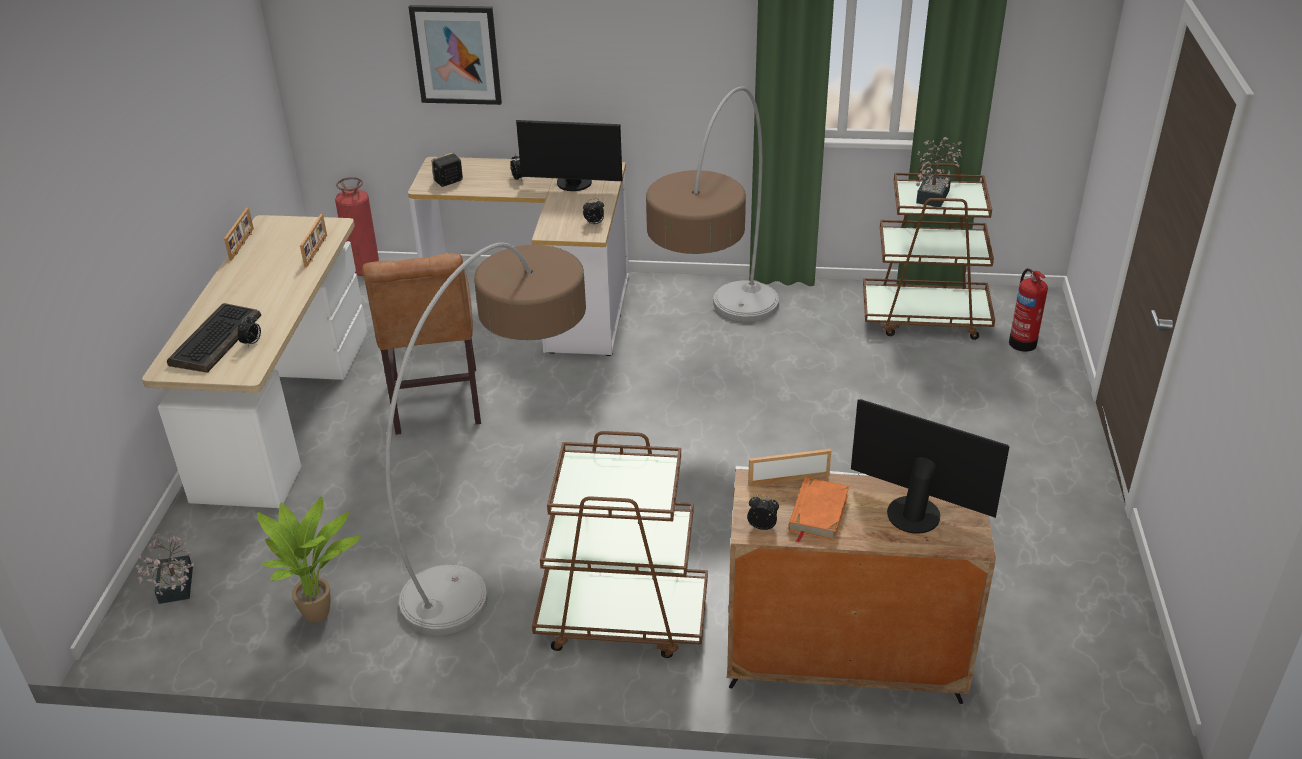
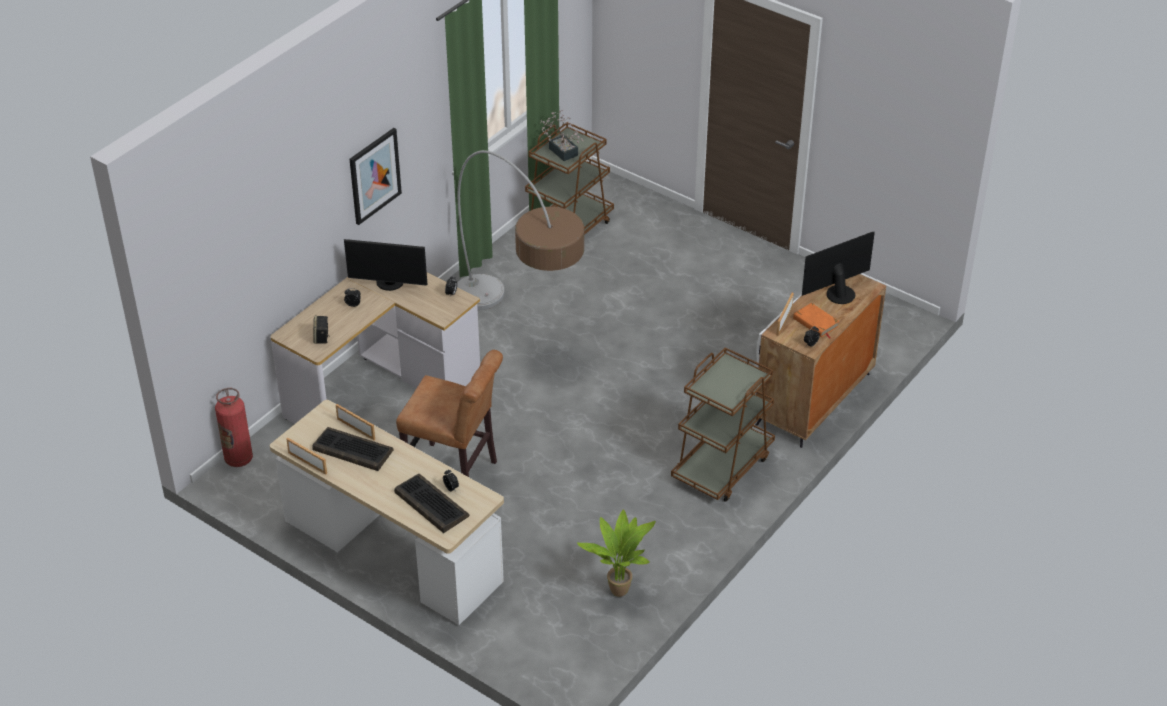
camera: 60 degrees left, 5 degrees up
(174, 589) = (542, 652): potted plant -> none
(278, 261) = (352, 450): none -> keyboard
(456, 54) = (280, 246): picture -> picture (374, 175)
(507, 527) = (608, 484): floor lamp -> none
(573, 184) = (389, 283): monitor -> monitor turned 60 degrees clockwise
(1022, 342) = (627, 207): fire extinguisher -> none

